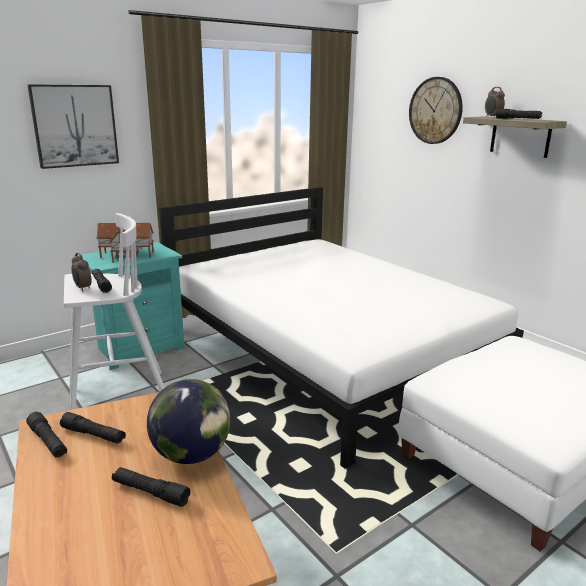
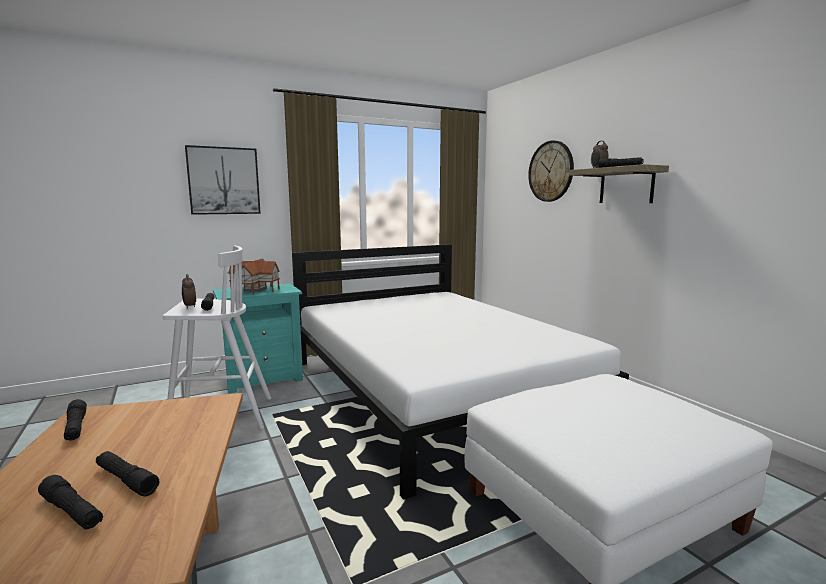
camera: 10 degrees right, 10 degrees down
(93, 435) = (120, 425): black flashlight -> black flashlight (72, 511)
(191, 454) = (195, 449): globe -> none

